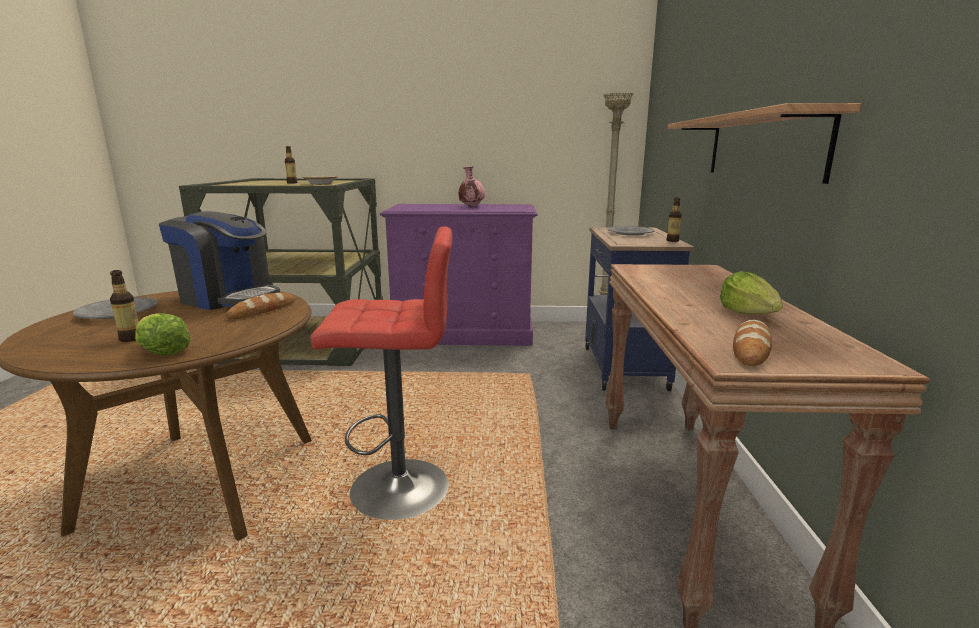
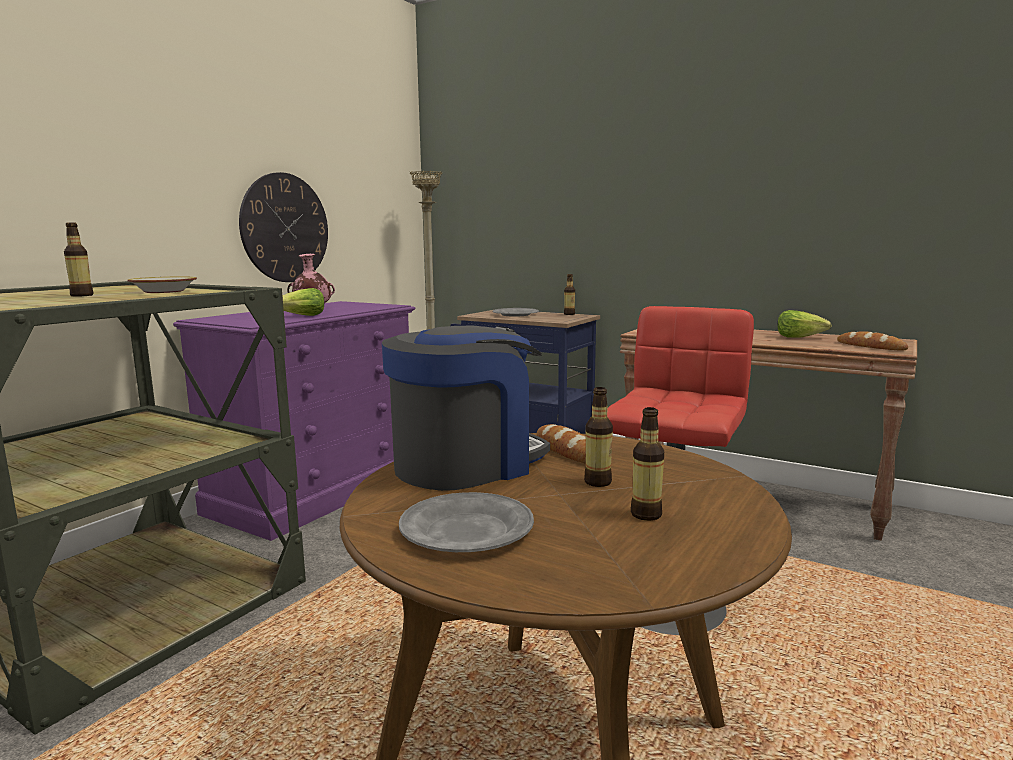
camera: 60 degrees left, 5 degrees down
(162, 351) = (718, 496): lettuce -> lettuce (302, 316)
(194, 323) = (597, 482): none -> bottle
(486, 147) = (285, 228): none -> wall clock
(761, 147) = (697, 228): shelf -> none

